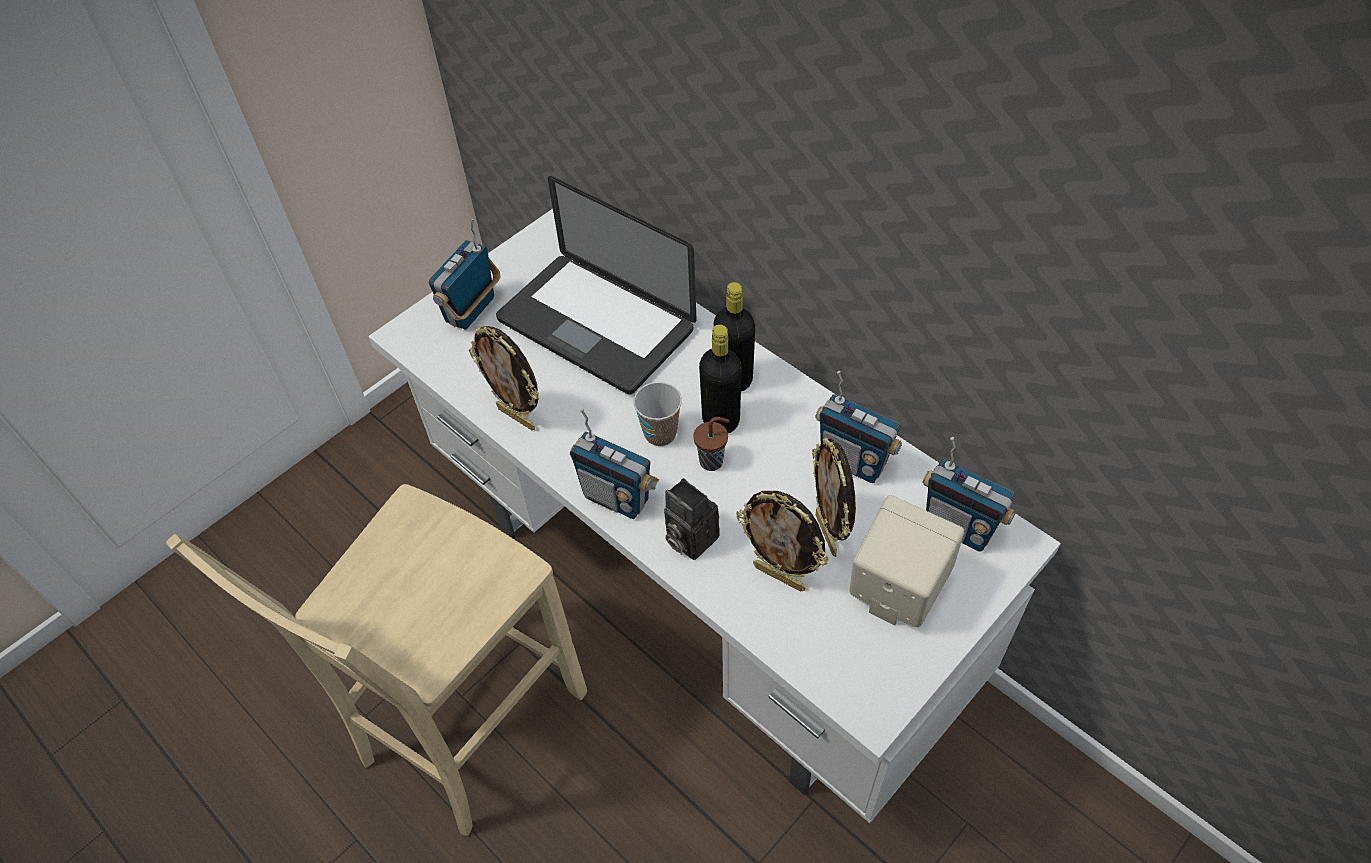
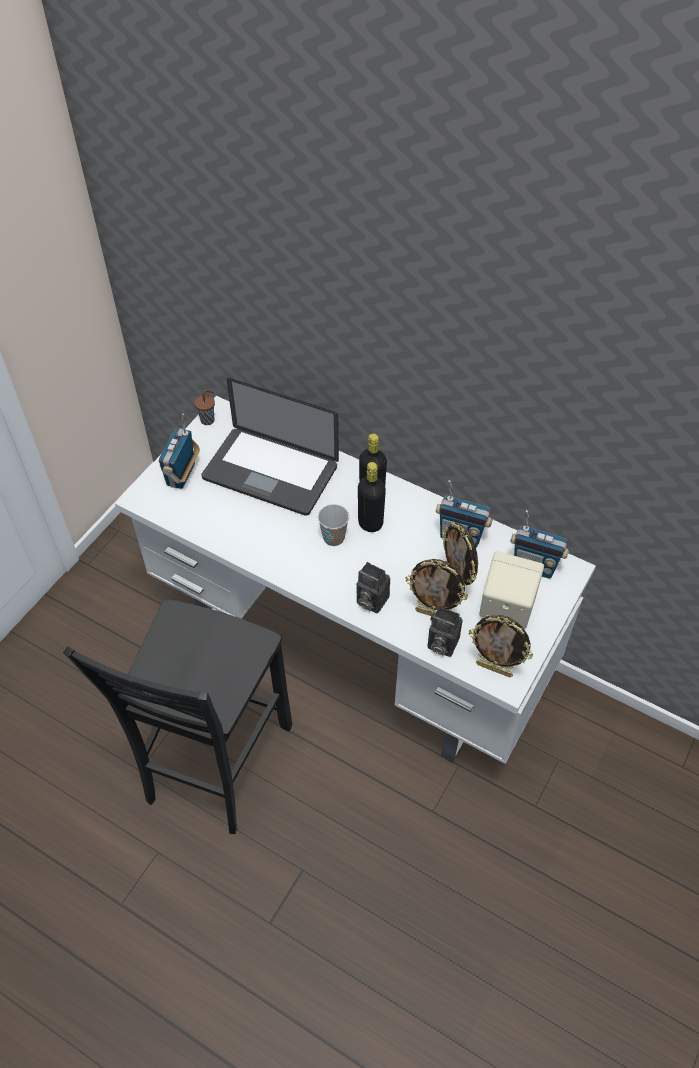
camera: 15 degrees left, 0 degrees up
(467, 728) = (214, 765): beige chair -> black chair
(517, 417) = (236, 542): picture frame -> picture frame (494, 669)
(617, 497) = (317, 583): radio -> none
(712, 461) = (372, 550): brown cup -> brown cup (208, 420)
(780, 626) = (440, 644): none -> camera

